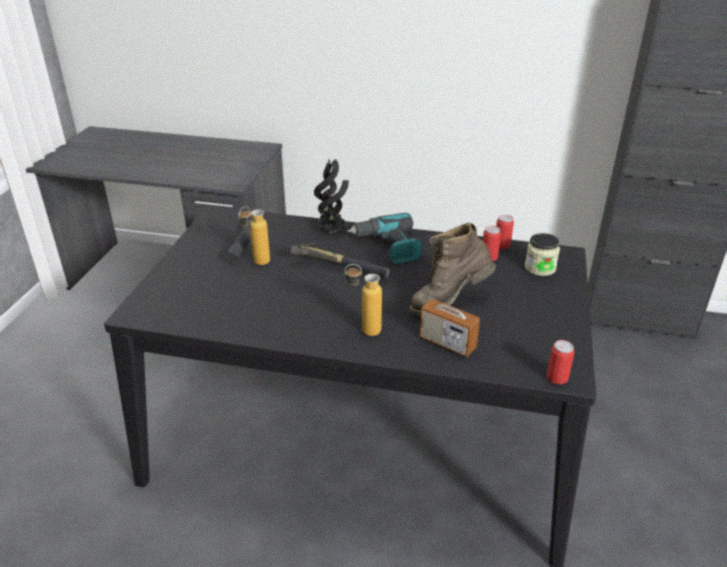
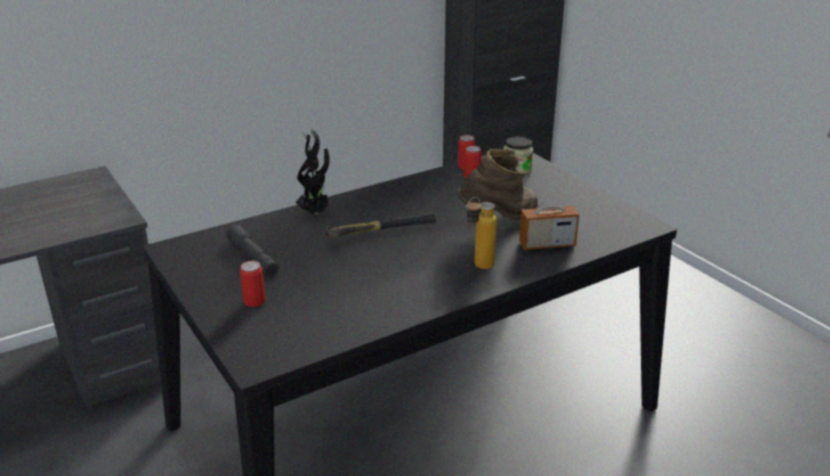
camera: 45 degrees left, 5 degrees down
(256, 264) = (297, 267): bottle -> none
(388, 247) = (385, 203): power drill -> none
(449, 301) = (499, 219): brown boot -> brown boot turned 135 degrees counterclockwise
(557, 377) = (641, 229): can -> can (254, 301)

